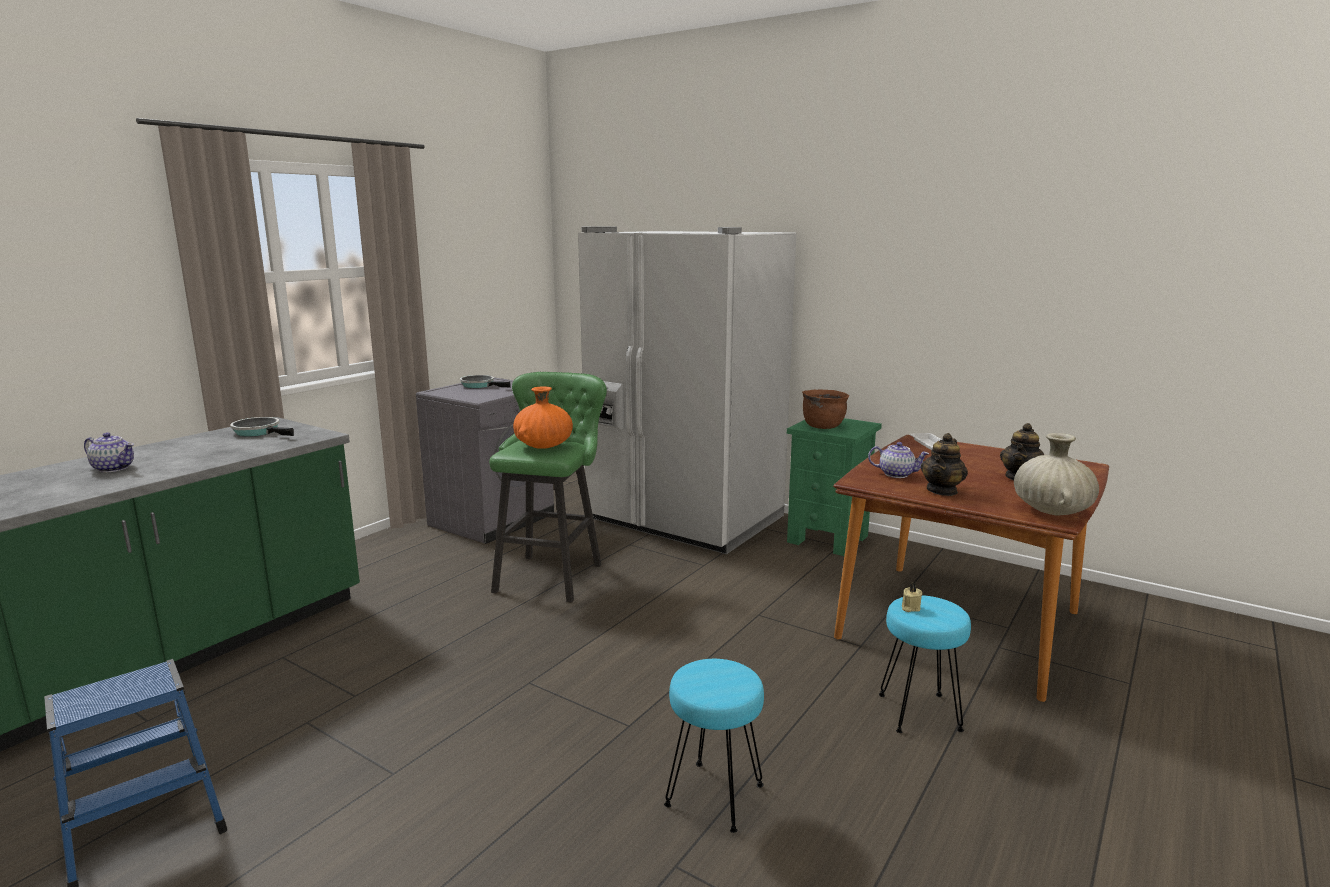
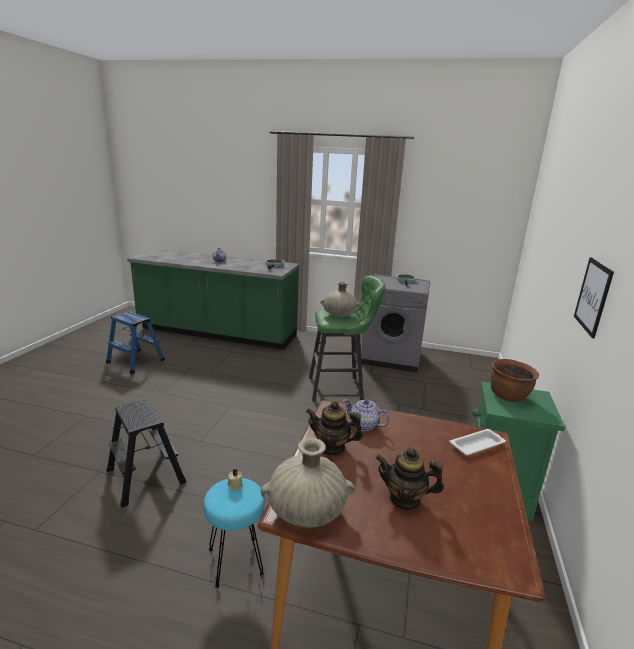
camera: 70 degrees right, 5 degrees up
(543, 446) = (339, 315): orange vase -> beige vase
(685, 518) = (461, 418): white fridge -> none
(714, 796) = (145, 476): turquoise stool -> black step ladder
(849, 301) = (593, 296): none -> picture
(896, 474) = (363, 425): teapot -> teapot turned 120 degrees clockwise

